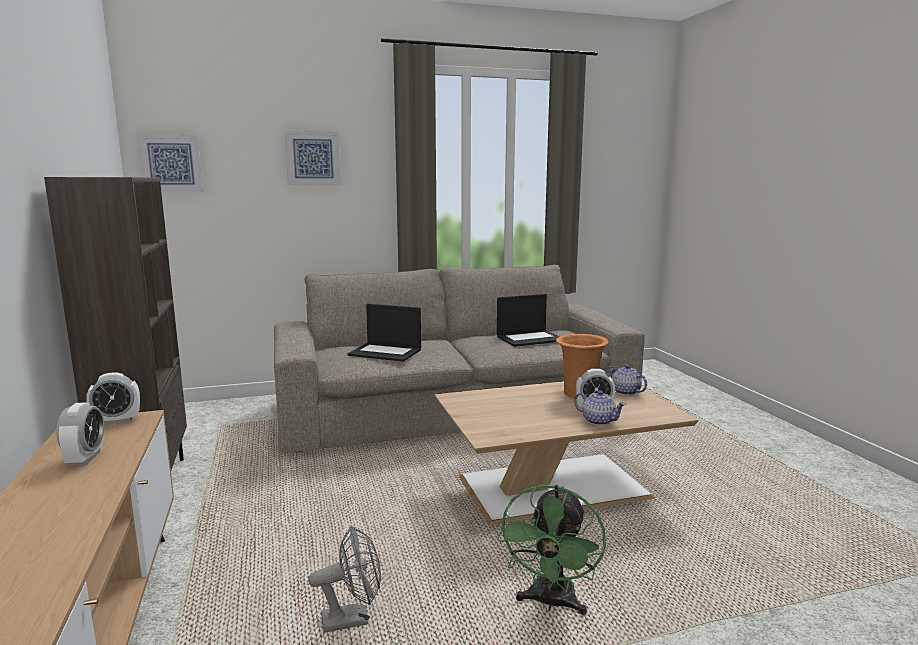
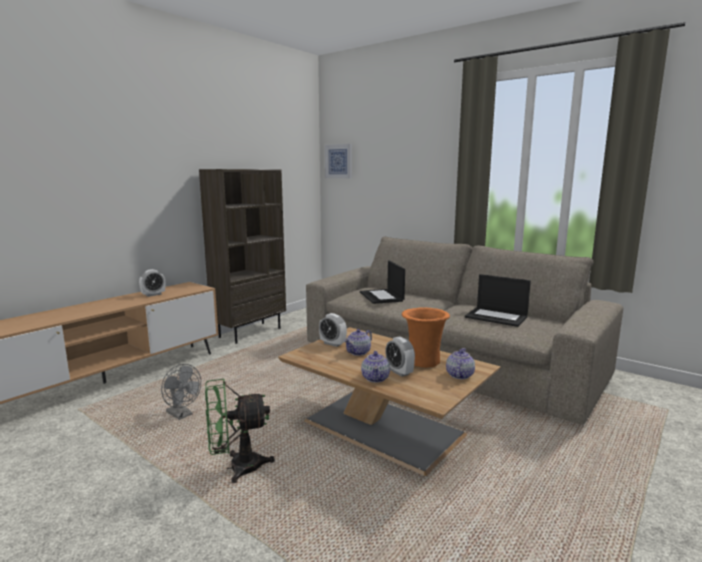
camera: 55 degrees right, 0 degrees up
(117, 421) = (194, 287): alarm clock -> alarm clock (332, 344)
(313, 158) = (410, 155): picture -> none
(520, 410) = (358, 352): none -> teapot

